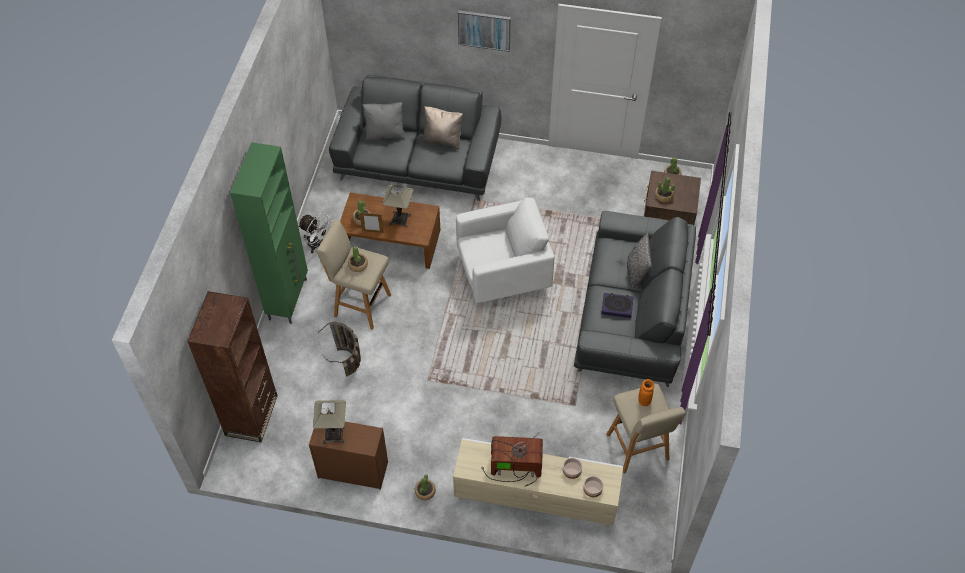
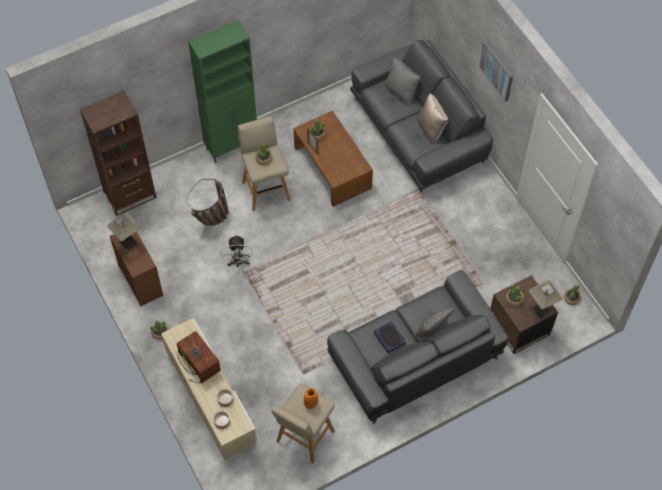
camera: 50 degrees right, 5 degrees up
(317, 244) = (289, 128): white fan -> white fan (238, 263)
(400, 219) = (338, 155): table lamp -> table lamp (540, 310)
(503, 274) = (370, 253): white armchair -> none

